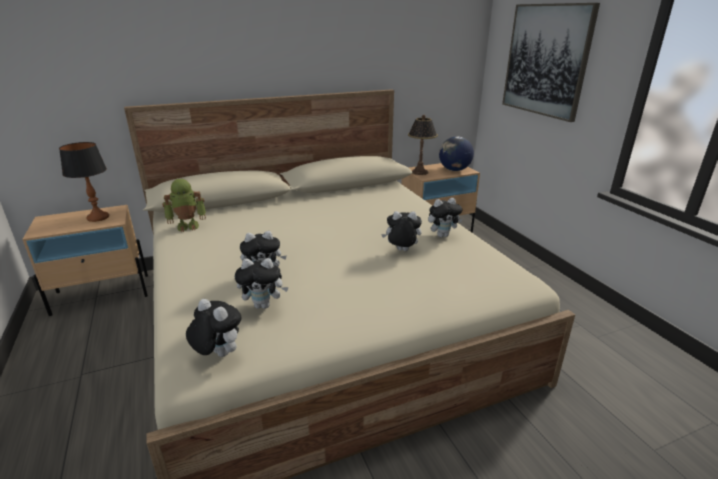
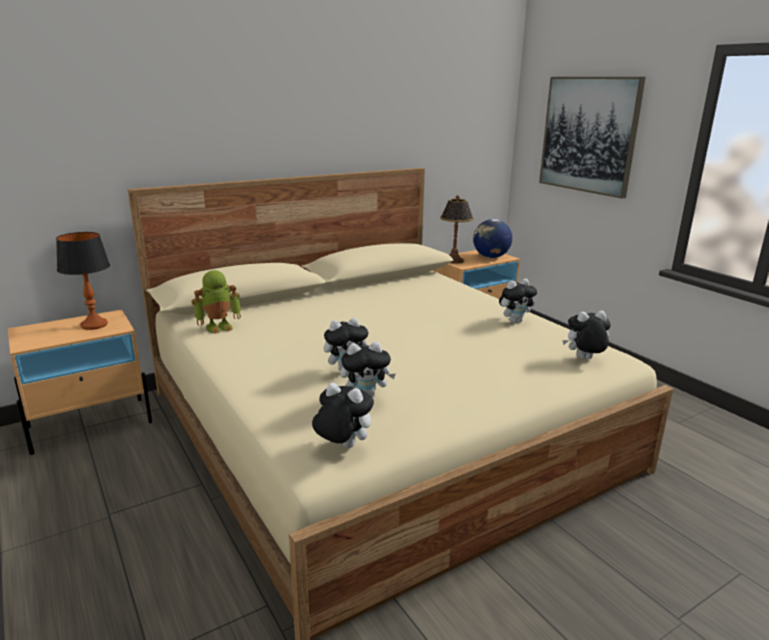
camera: 10 degrees left, 5 degrees down
(401, 251) = (480, 338): plush toy -> plush toy (584, 359)

